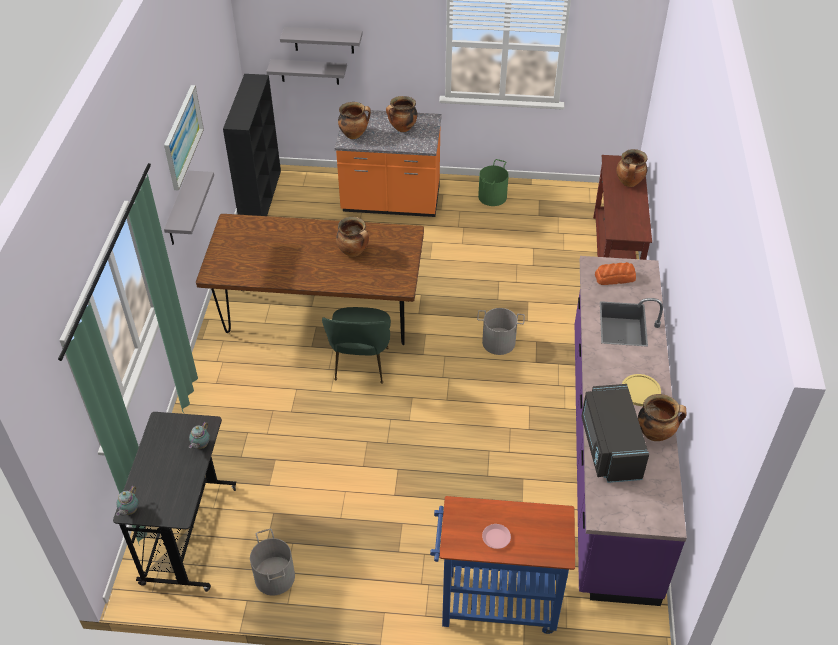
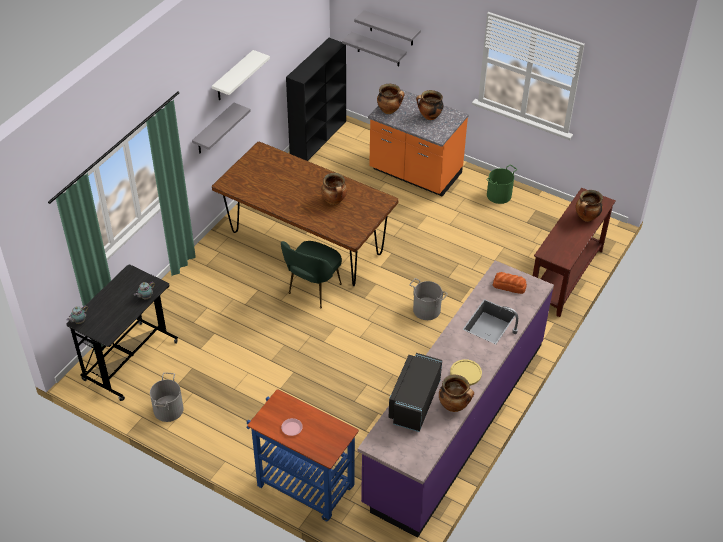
camera: 25 degrees right, 0 degrees up
(182, 136) = (233, 76): picture -> white shelf

